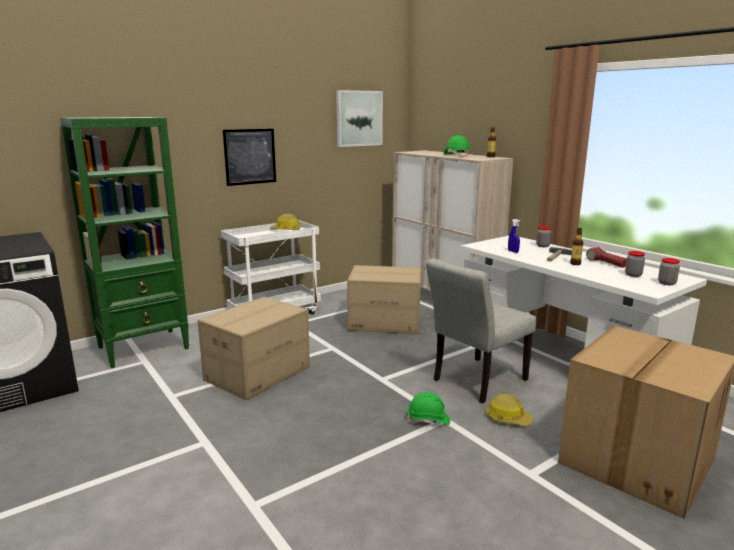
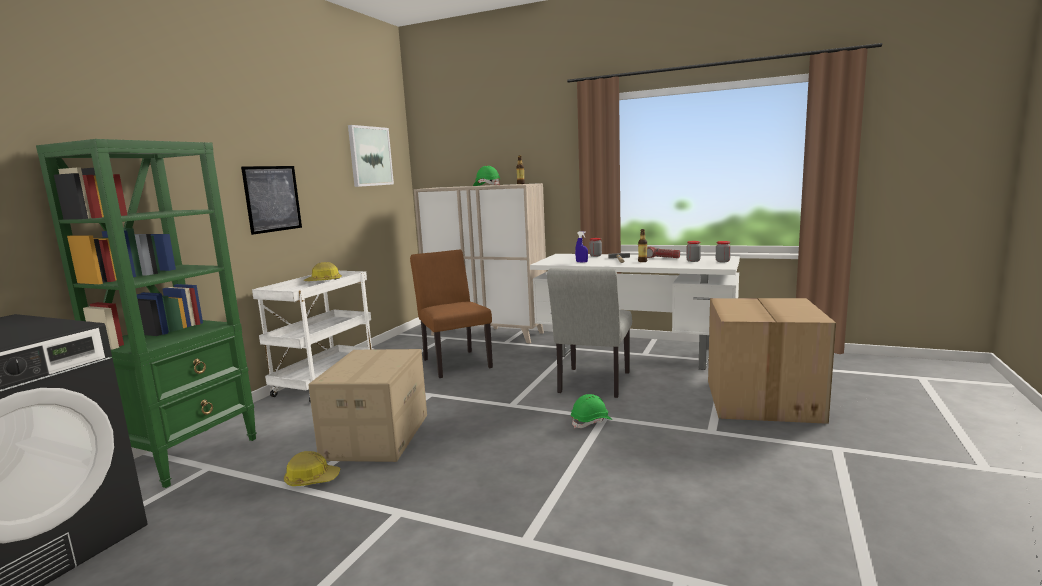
camera: 30 degrees left, 5 degrees down
(385, 322) = (454, 362): cardboard box -> brown chair
(508, 418) = (649, 401): hard hat -> hard hat (312, 479)

